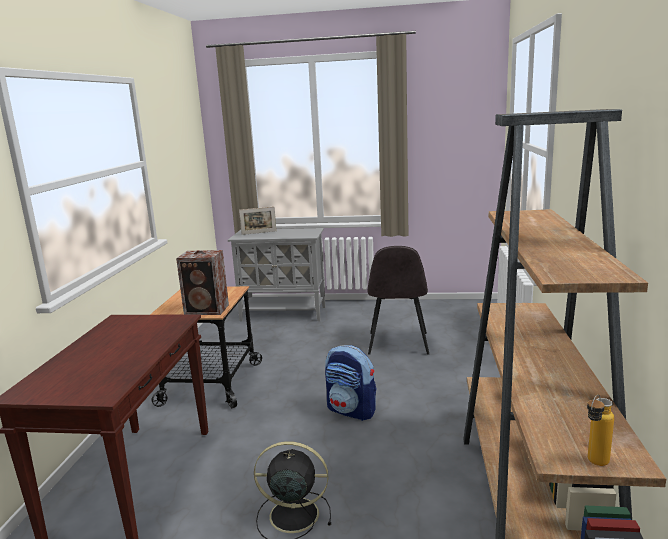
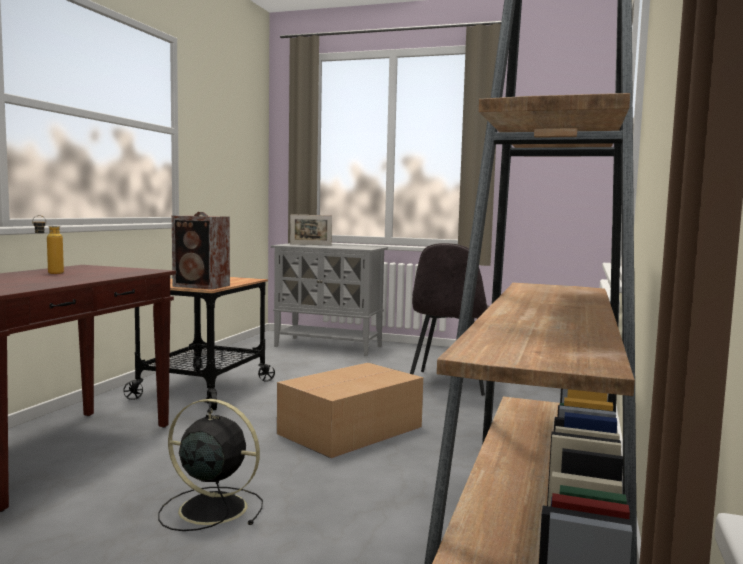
camera: 10 degrees right, 10 degrees down
(352, 410) = (353, 430): backpack -> cardboard box
(594, 464) = (531, 362): bottle -> bottle (49, 273)

